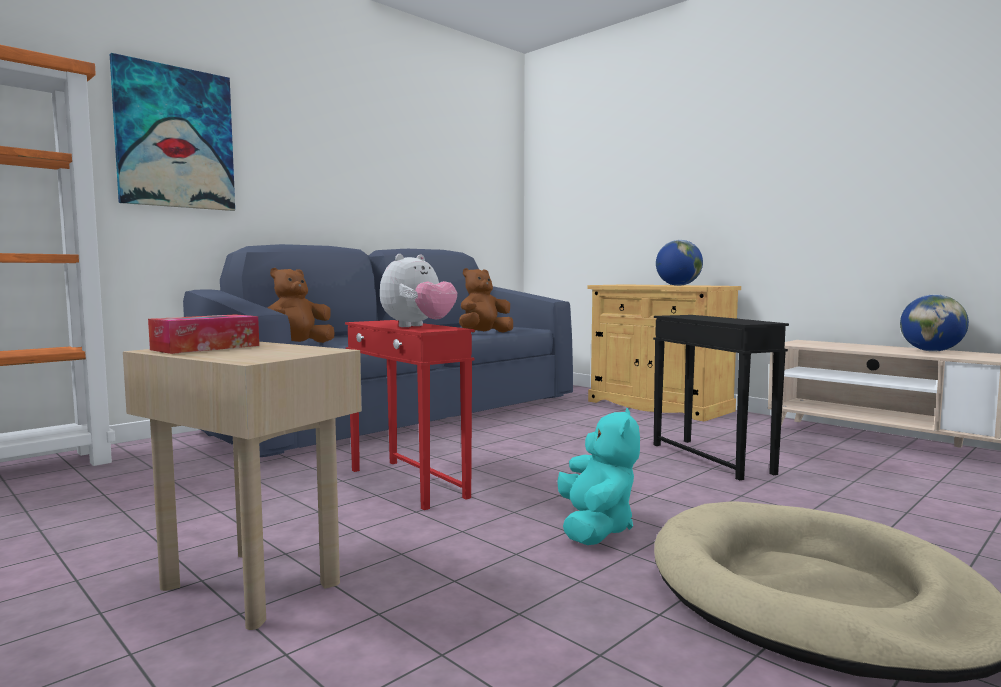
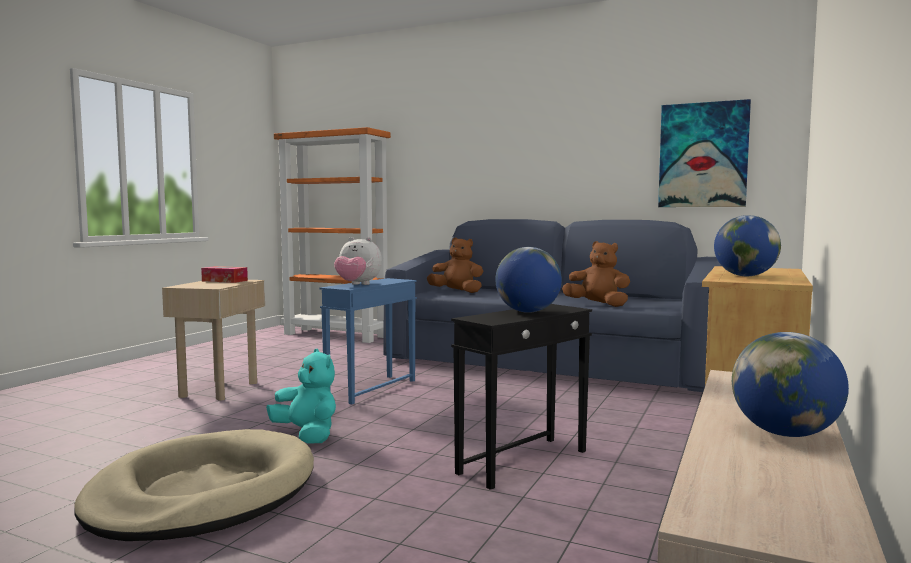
camera: 70 degrees right, 0 degrees up
(175, 138) = (440, 153): picture -> picture (703, 155)
(407, 483) = (371, 389): red side table -> blue side table
(595, 528) = (307, 435): turquoise plush toy -> turquoise plush toy turned 120 degrees counterclockwise
(709, 318) = (528, 312): none -> globe

